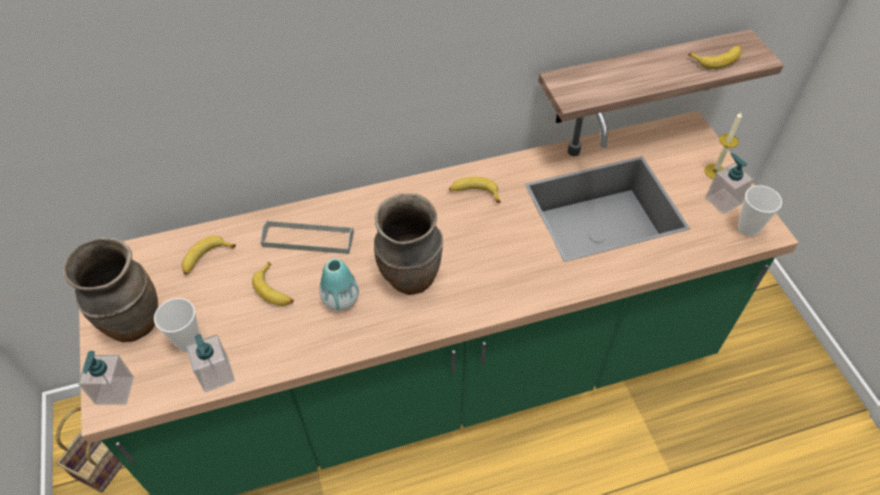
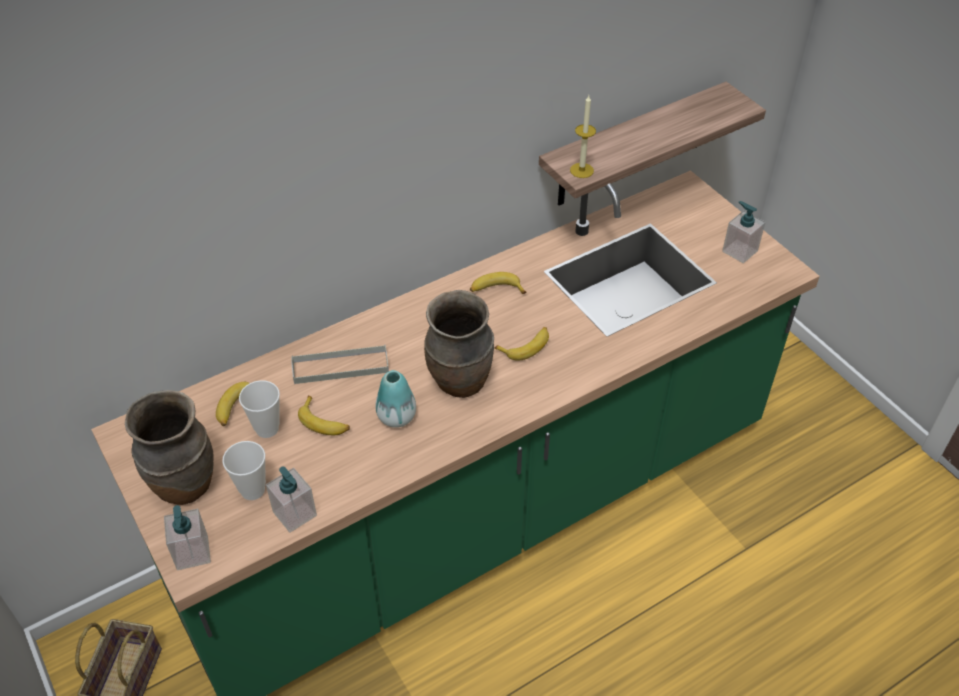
camera: 15 degrees left, 5 degrees down
(715, 172) = (724, 225): candle -> candle (581, 170)
(717, 59) = (703, 115): banana -> banana (526, 346)
(747, 228) = (770, 272): cup -> cup (267, 429)

